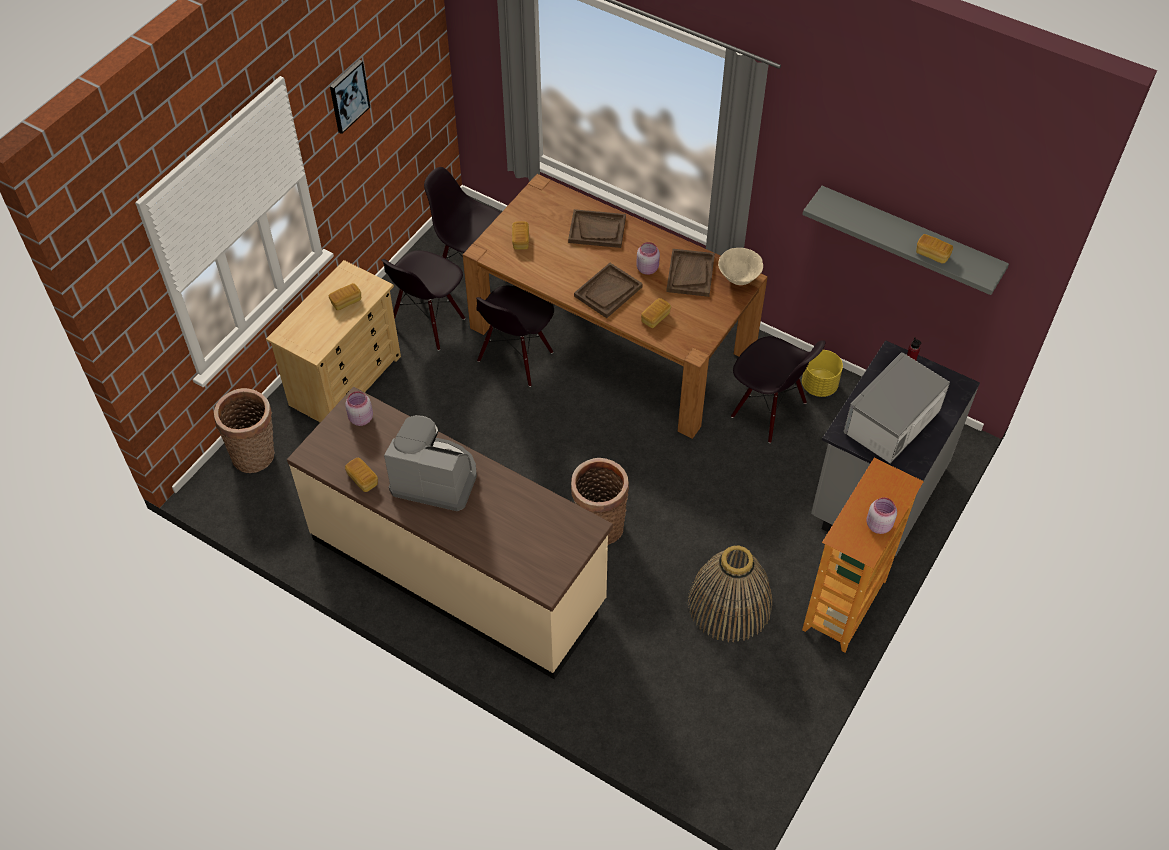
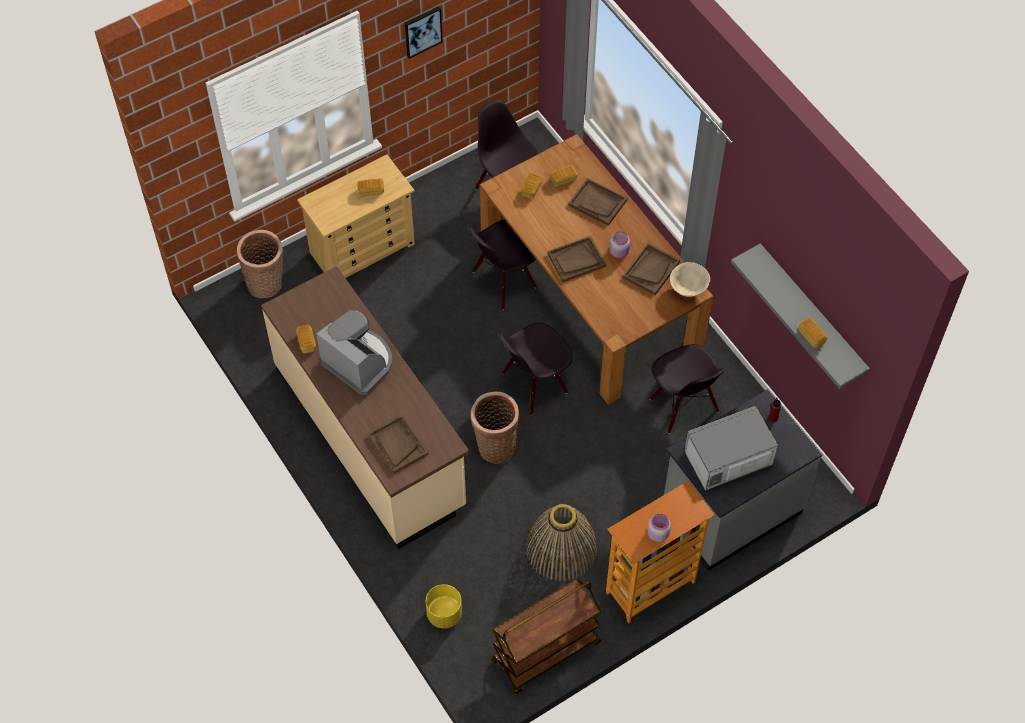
camera: 25 degrees right, 5 degrees up
(360, 418) = (328, 294): pink jar -> none
(428, 322) = (450, 223): black chair -> black chair (534, 384)
(529, 549) = (397, 445): none -> brown tray
(655, 318) = (601, 297): bread -> bread (563, 179)
(778, 722) = (546, 653): none -> brown cart
(819, 385) = (738, 401): yellow planter -> yellow planter (444, 614)

